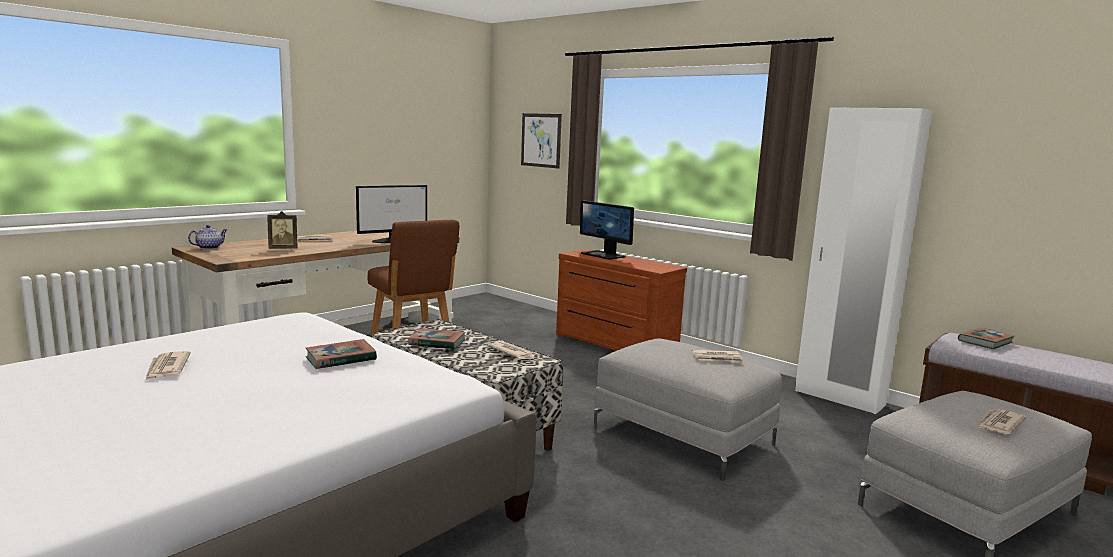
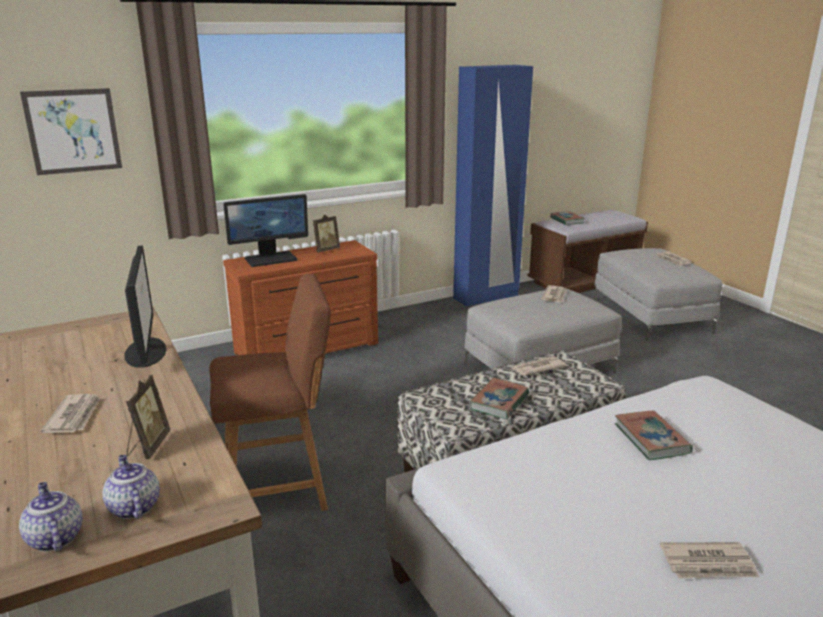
camera: 70 degrees left, 10 degrees up
(229, 252) = (133, 507): none -> teapot
(645, 263) = (325, 250): none -> picture frame
(839, 398) = (486, 297): white wardrobe -> blue wardrobe

